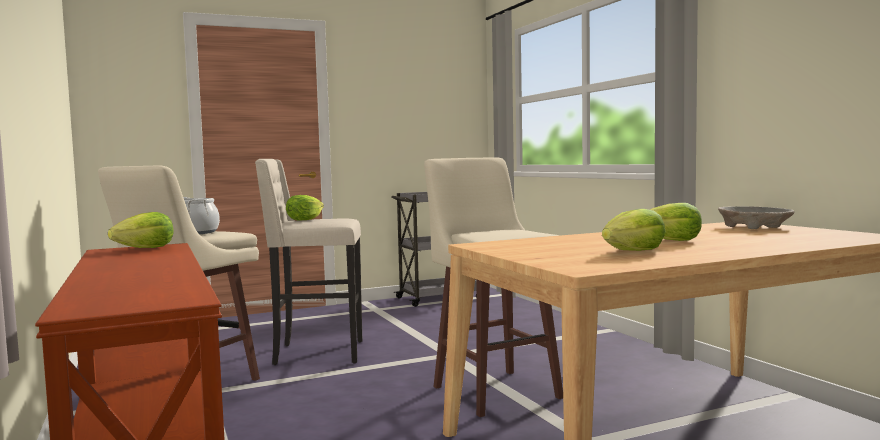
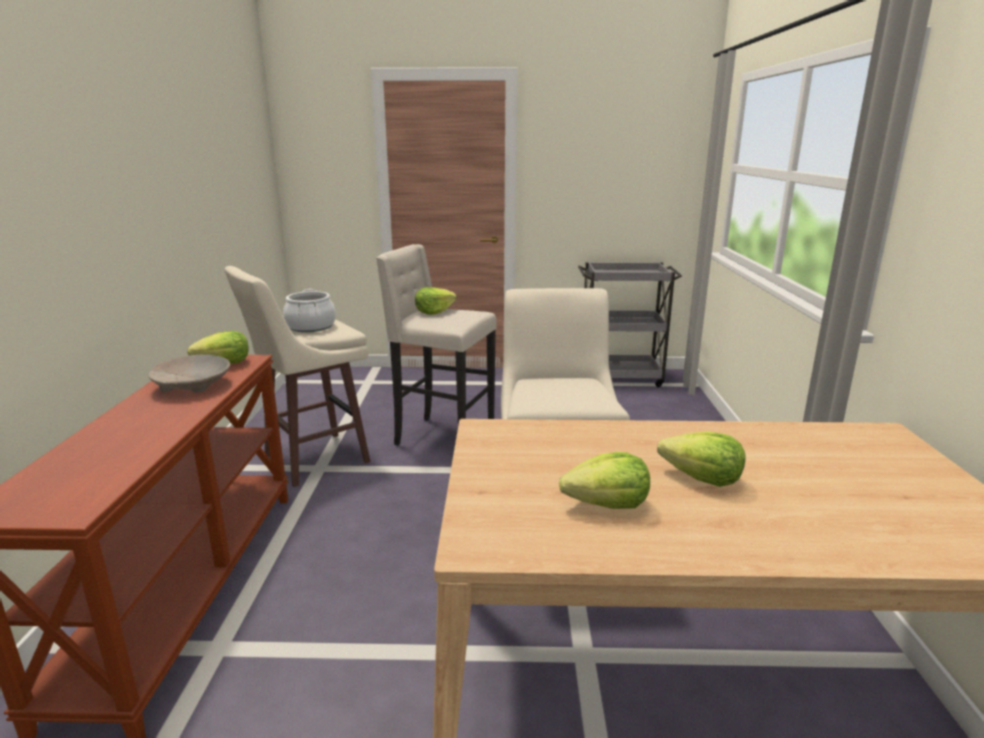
camera: 25 degrees right, 15 degrees up
(755, 227) = (885, 456): beige bowl -> beige bowl (194, 386)

